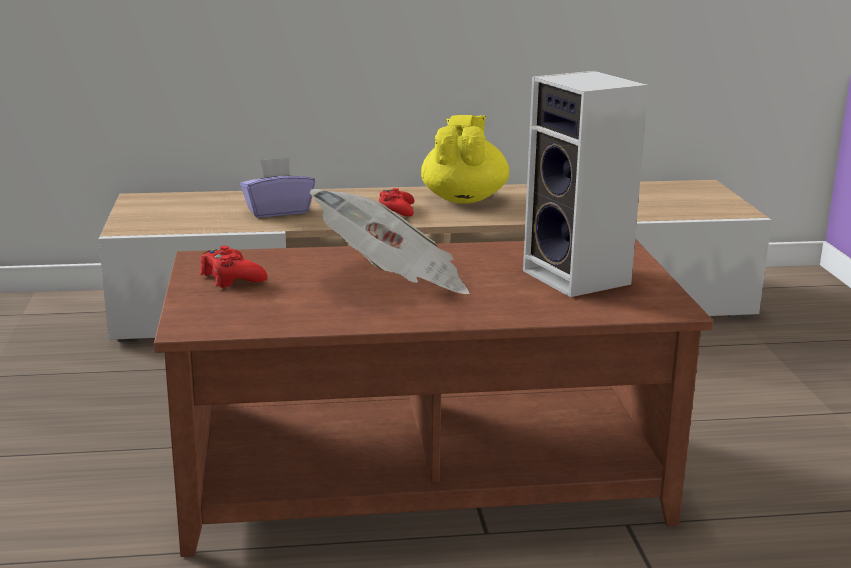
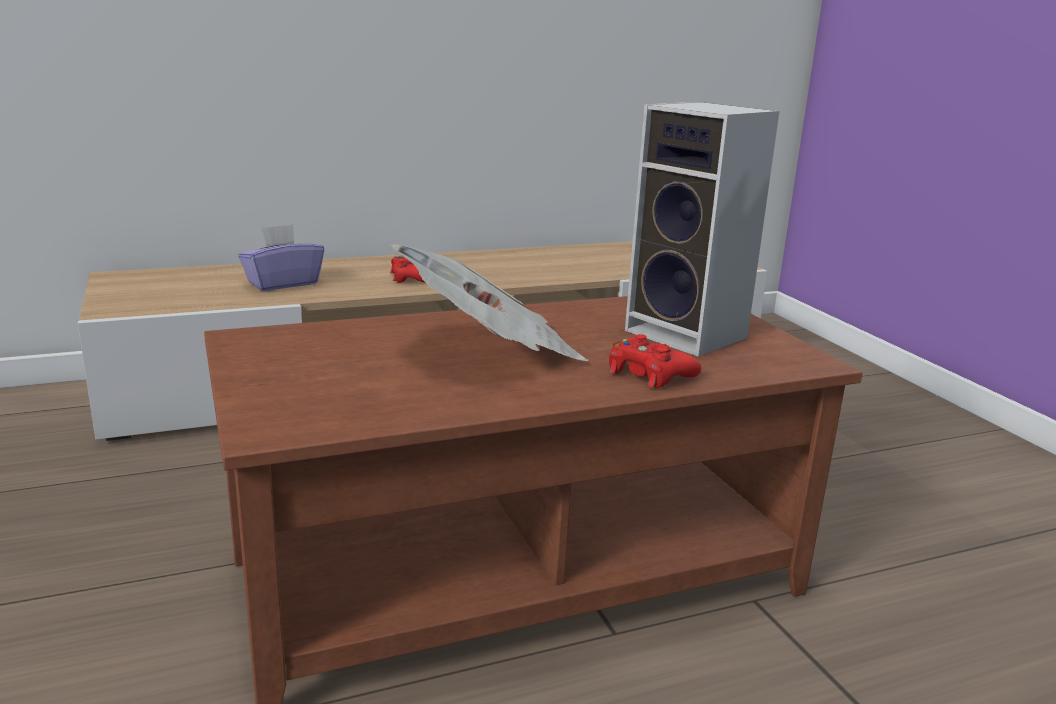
camera: 15 degrees left, 0 degrees up
(231, 278) = (290, 359): red game controller -> red game controller (648, 374)
(464, 199) = (473, 263): yellow teapot -> none

